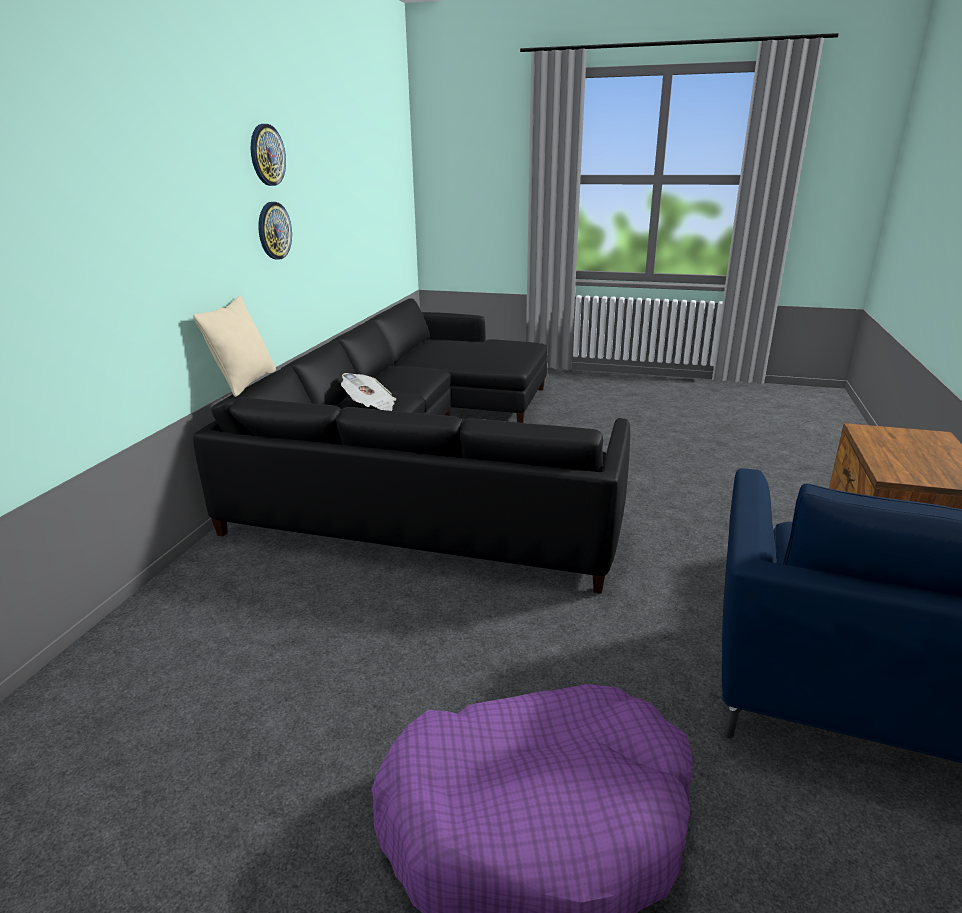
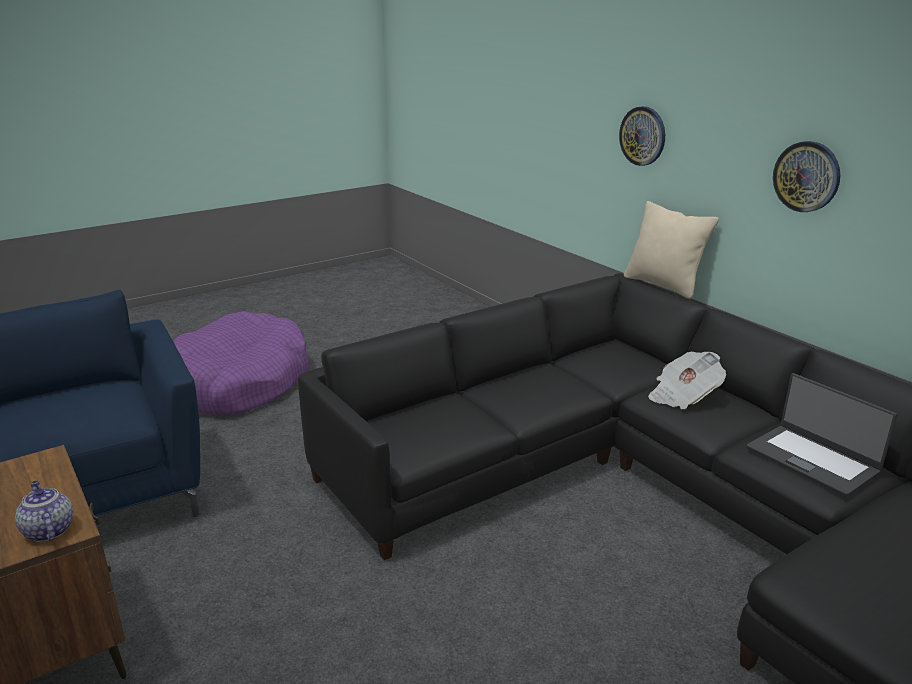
camera: 130 degrees right, 0 degrees up
(267, 155) = (831, 85): wall clock -> wall clock (643, 136)
(408, 373) = (812, 459): none -> laptop
(880, 434) = (48, 530): none -> teapot

